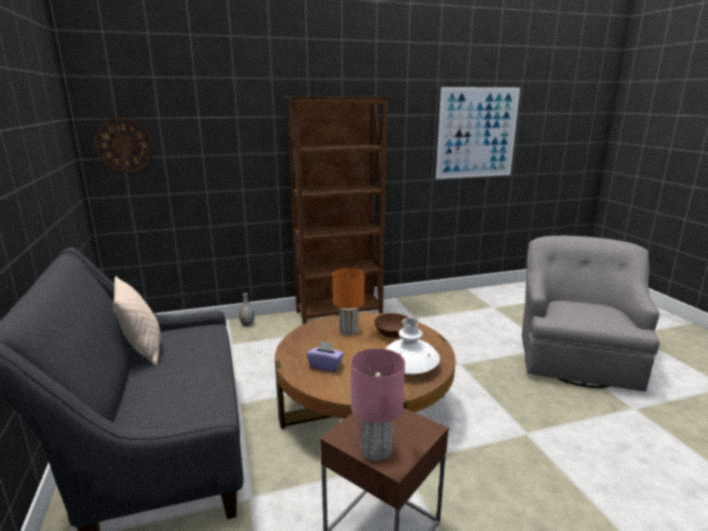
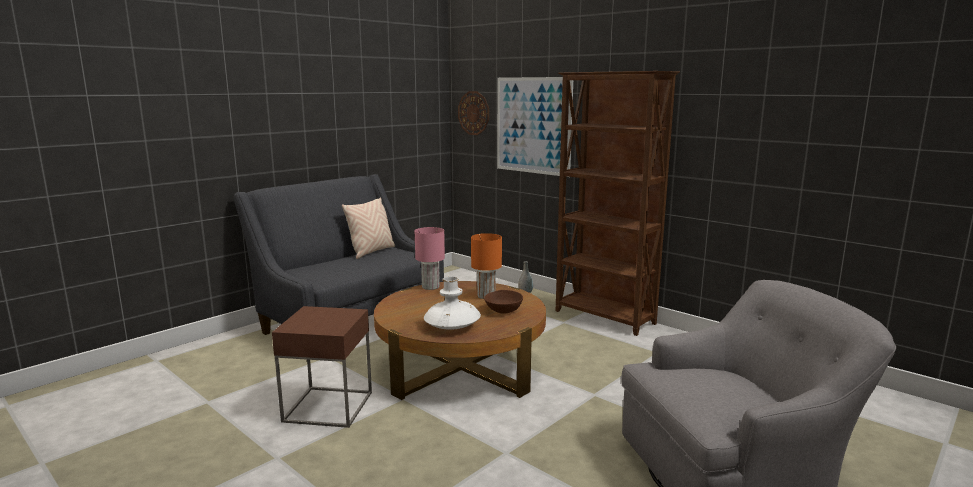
camera: 60 degrees right, 5 degrees down
(325, 366) = (420, 301): purple tissue box -> none
(376, 449) = (301, 320): pink table lamp -> pink table lamp (431, 287)
(477, 133) = (833, 124): picture -> picture (533, 125)

